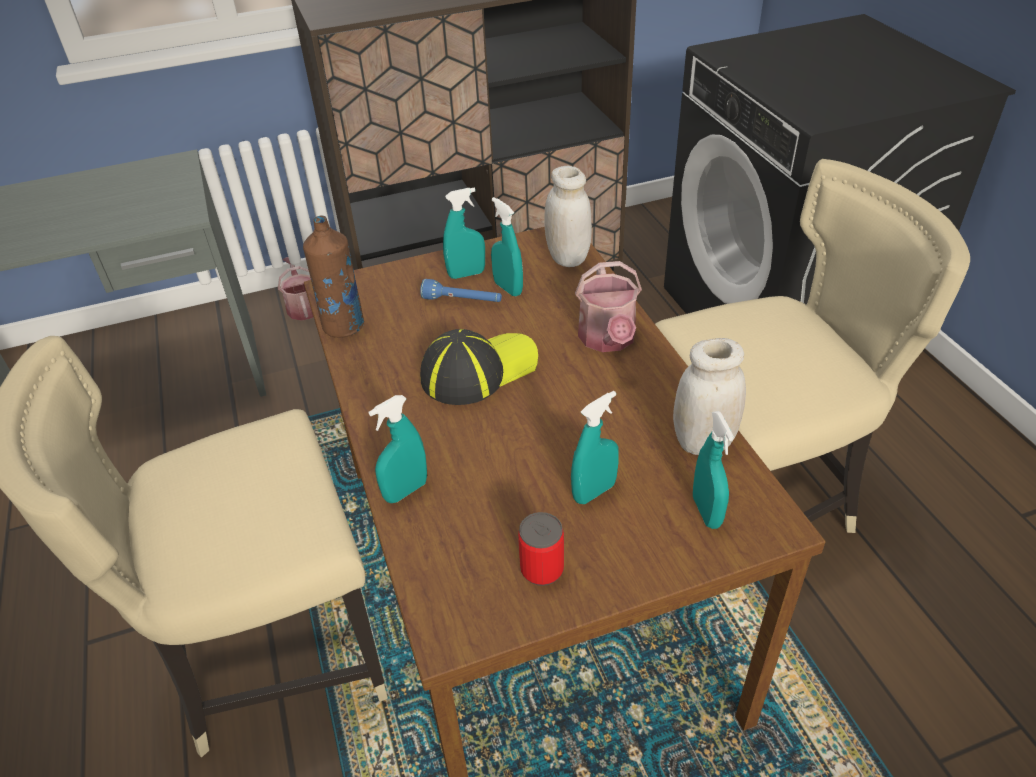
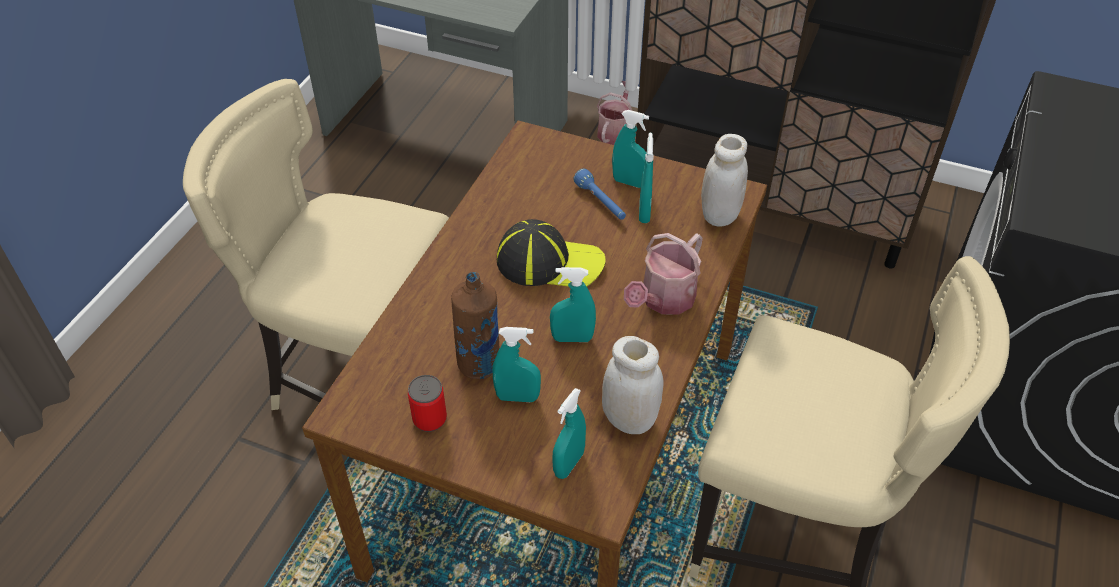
camera: 40 degrees right, 5 degrees up
(344, 326) = (504, 172): brown bottle -> brown bottle (479, 364)
(406, 491) = (413, 313): turquoise spray bottle -> turquoise spray bottle (572, 338)

